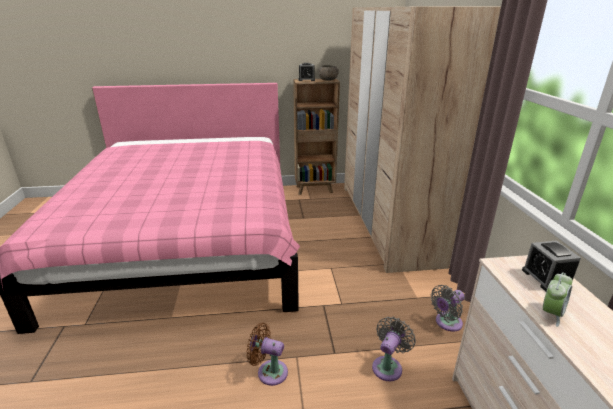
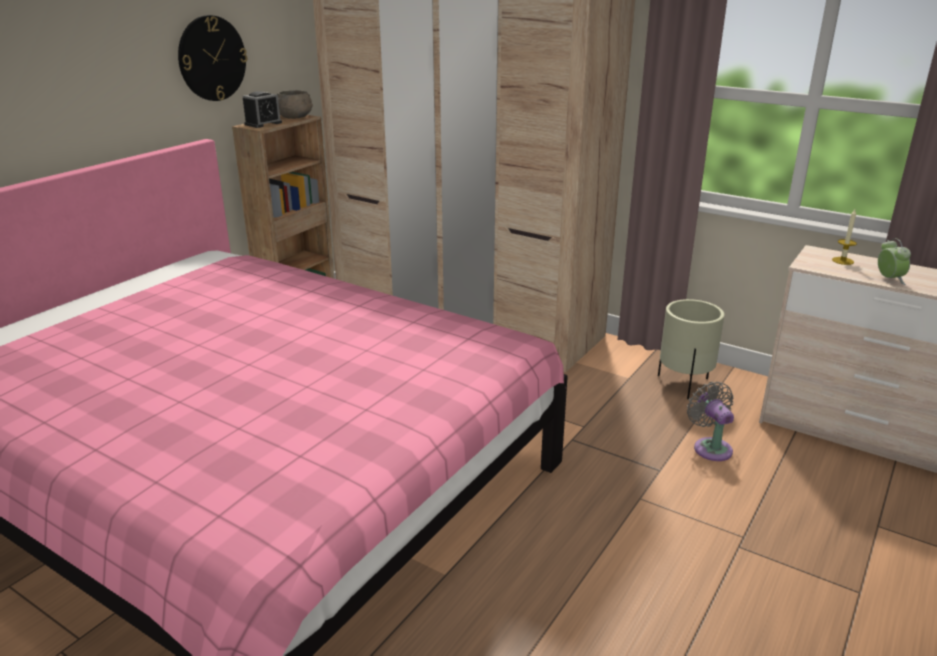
camera: 50 degrees left, 0 degrees up
(269, 371) = (645, 528): brown fan -> none
(289, 43) = (212, 58): none -> wall clock
(446, 323) = (684, 384): grey fan -> beige planter
(545, 279) = (842, 261): alarm clock -> candle

